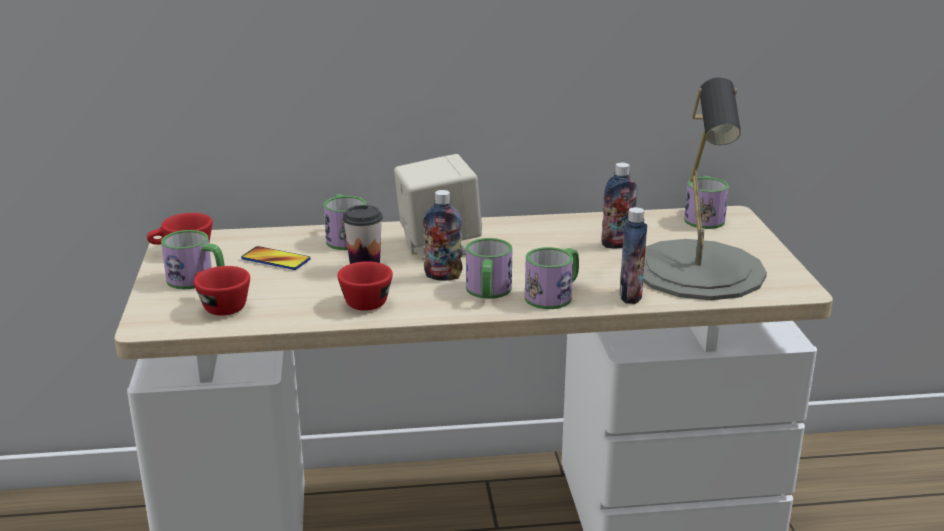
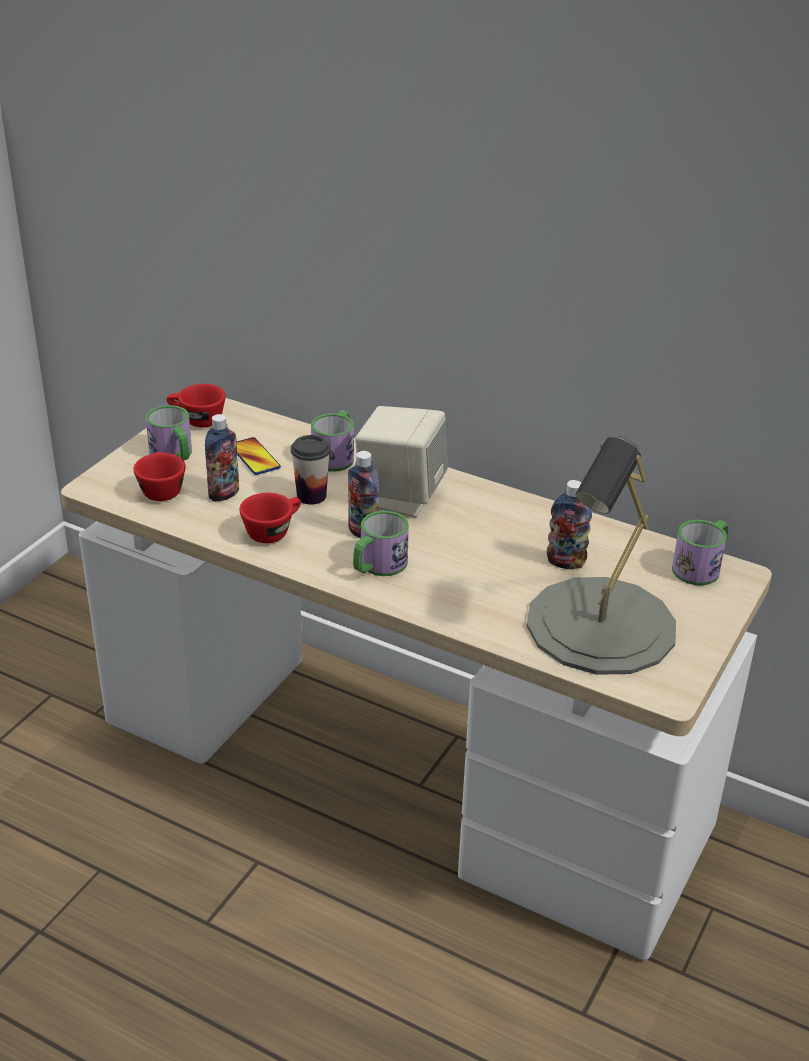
camera: 35 degrees right, 10 degrees up
(554, 295) = (428, 594): mug -> none
(630, 296) = (494, 626): bottle -> bottle (224, 494)

